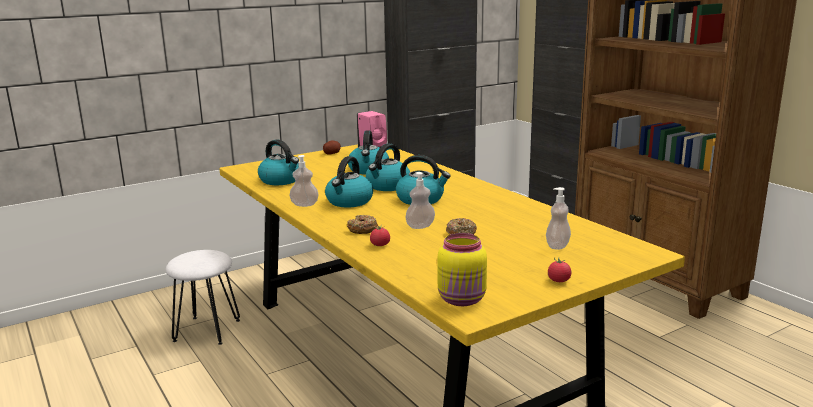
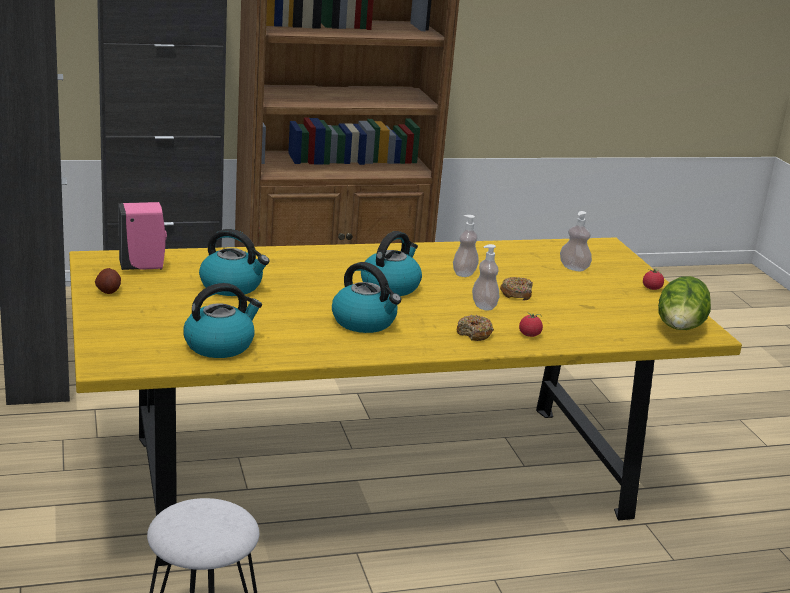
camera: 75 degrees left, 5 degrees up
(304, 205) = (354, 348): soap dispenser -> soap dispenser (464, 273)
(388, 186) = (320, 291): kettle -> none
(463, 300) = (679, 330): yellow jar -> lettuce

